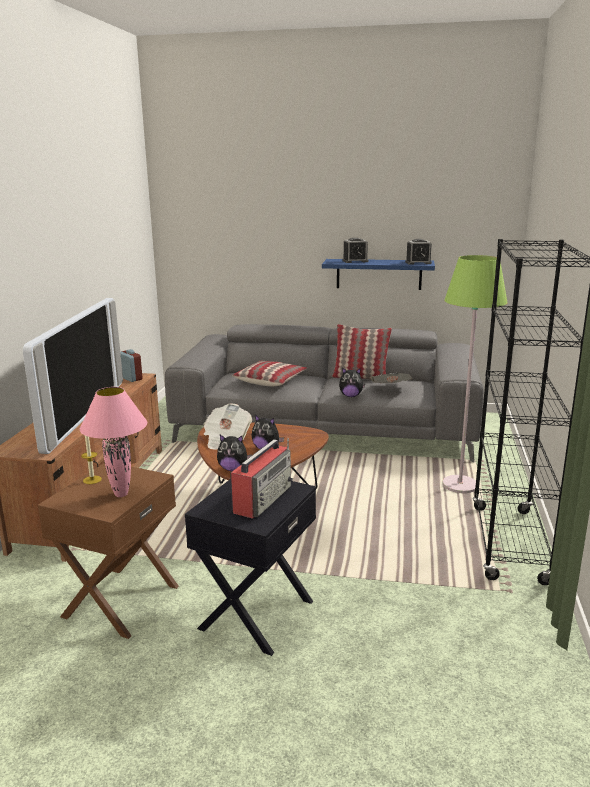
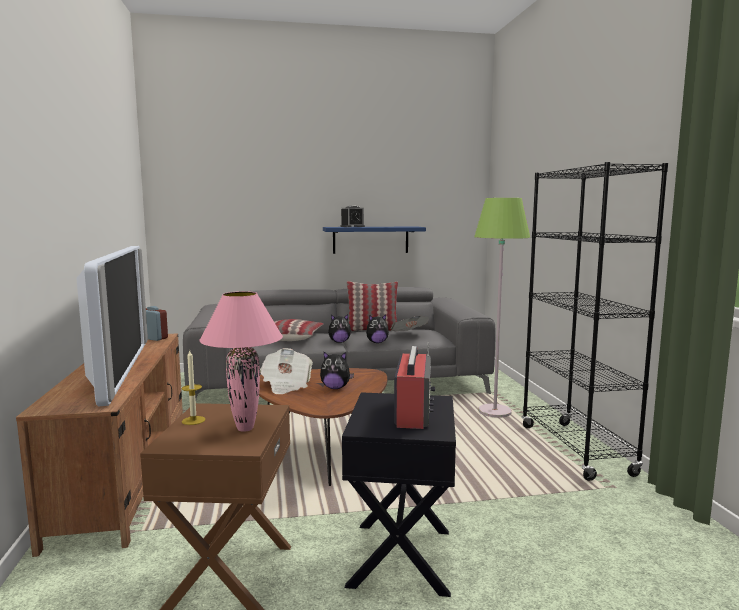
camera: 20 degrees left, 10 degrees down
(233, 469) = (317, 407): plush toy -> plush toy (339, 342)
(418, 263) = (408, 226): alarm clock -> none

